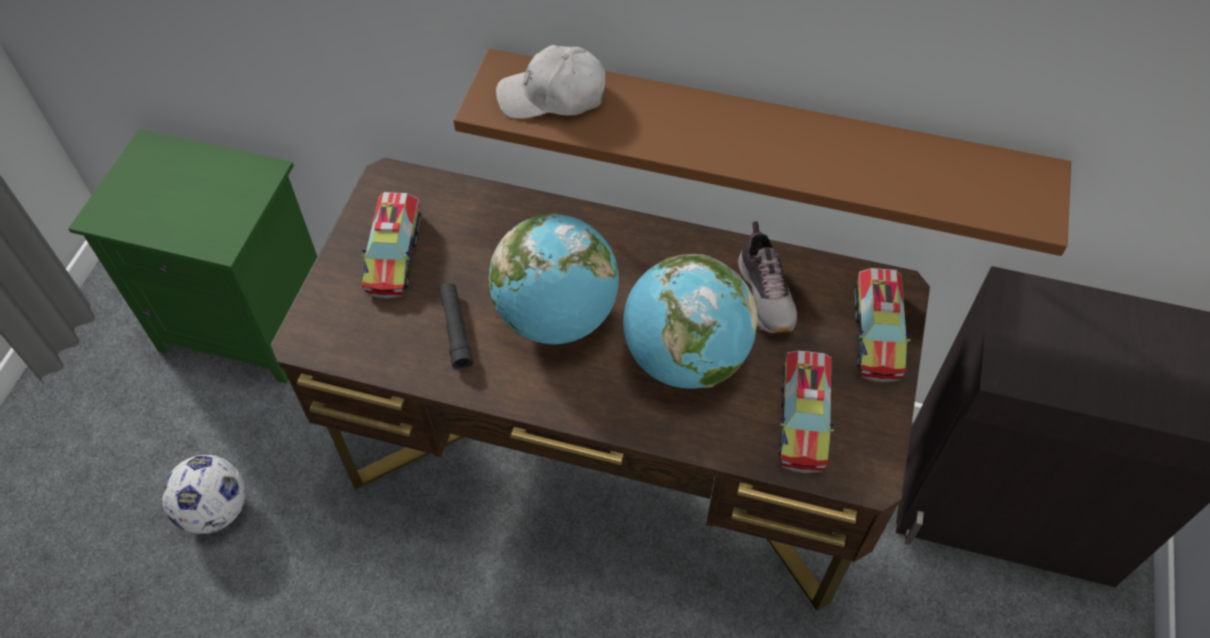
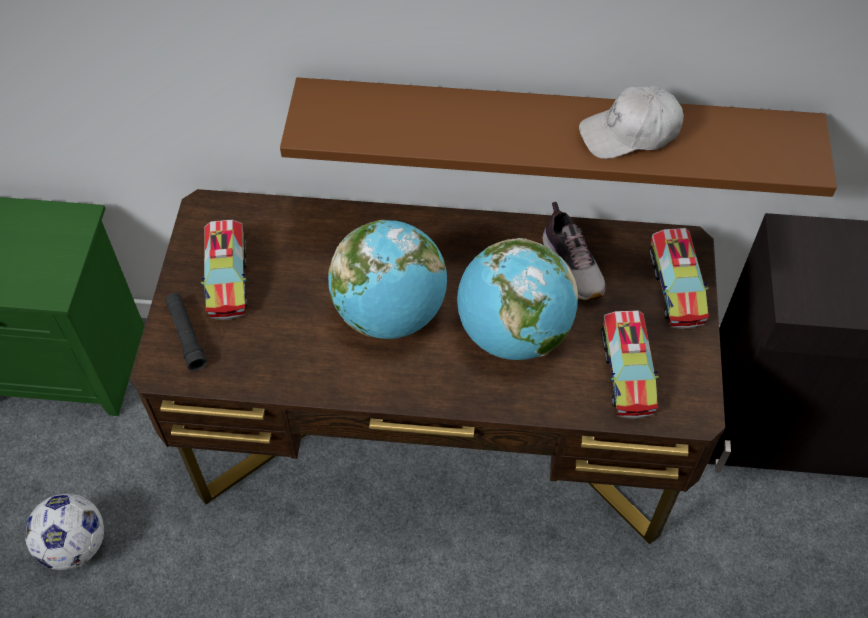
camera: 10 degrees left, 0 degrees up
(456, 330) = (300, 339): black flashlight -> black flashlight (186, 335)
(553, 96) = (365, 114): white cap -> white cap (630, 133)

